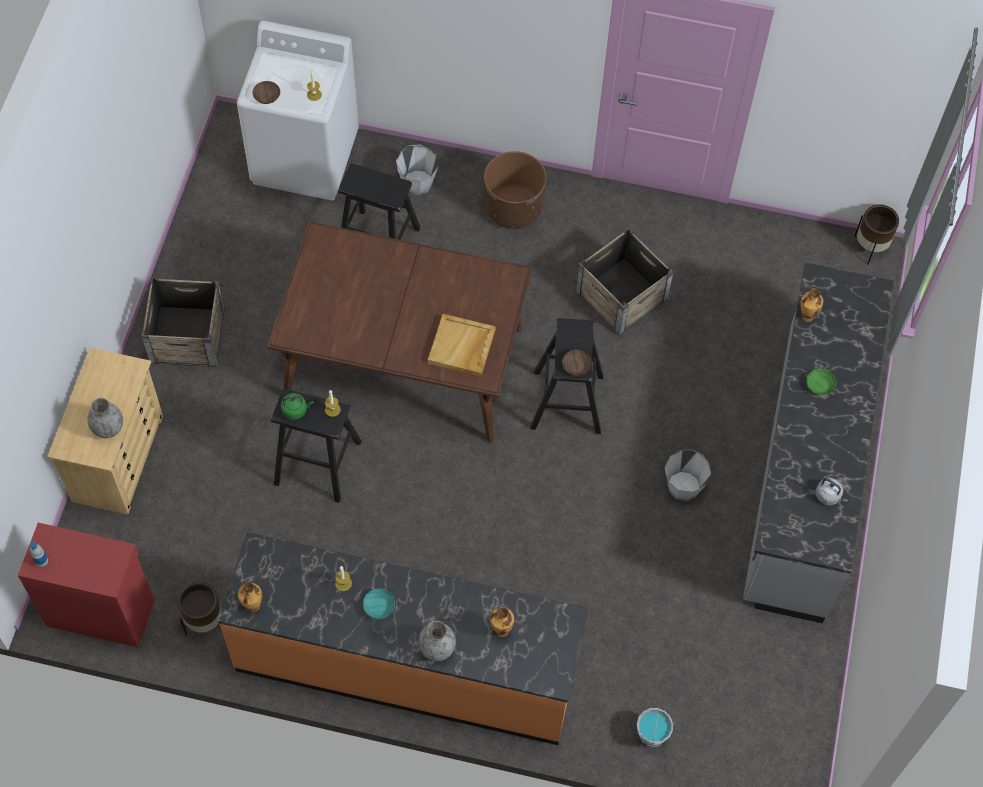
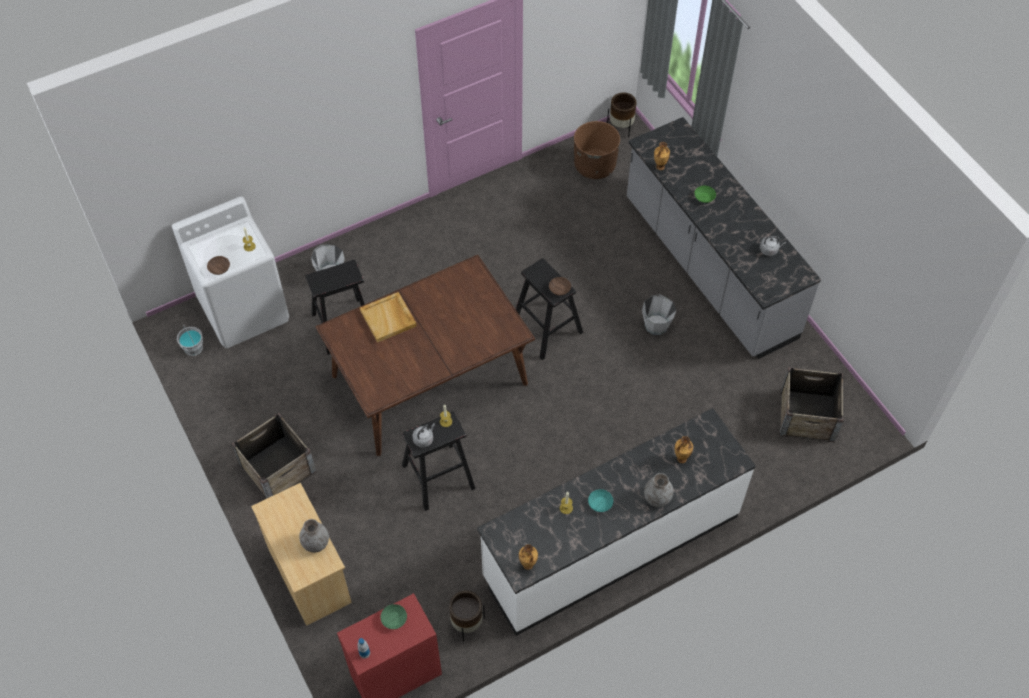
camera: 40 degrees left, 5 degrees down
(94, 552) = (393, 619): none -> green bowl
(296, 410) = (424, 439): green kettle -> grey kettle
(406, 666) = (611, 546): orange counter -> white counter
(462, 347) = (485, 327): beige tray -> beige tray (388, 318)
(513, 208) = (403, 247): brown planter -> brown planter (594, 165)
(622, 295) = (516, 249): crate -> crate (807, 415)
(651, 734) = (777, 468): grey bucket -> grey bucket (193, 348)

